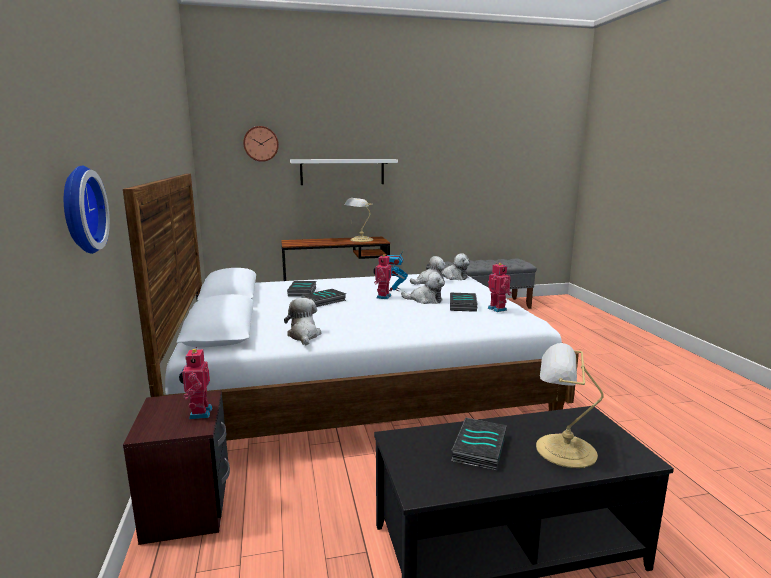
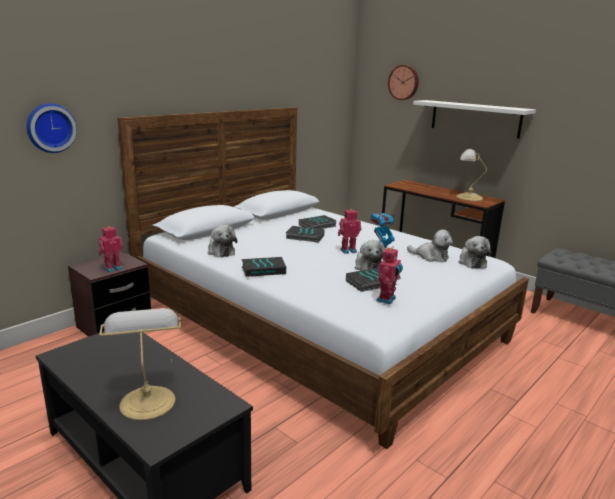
camera: 55 degrees right, 5 degrees up
(304, 336) = (220, 251): plush toy -> plush toy turned 105 degrees clockwise
(478, 447) = (129, 363): book -> book (264, 269)

